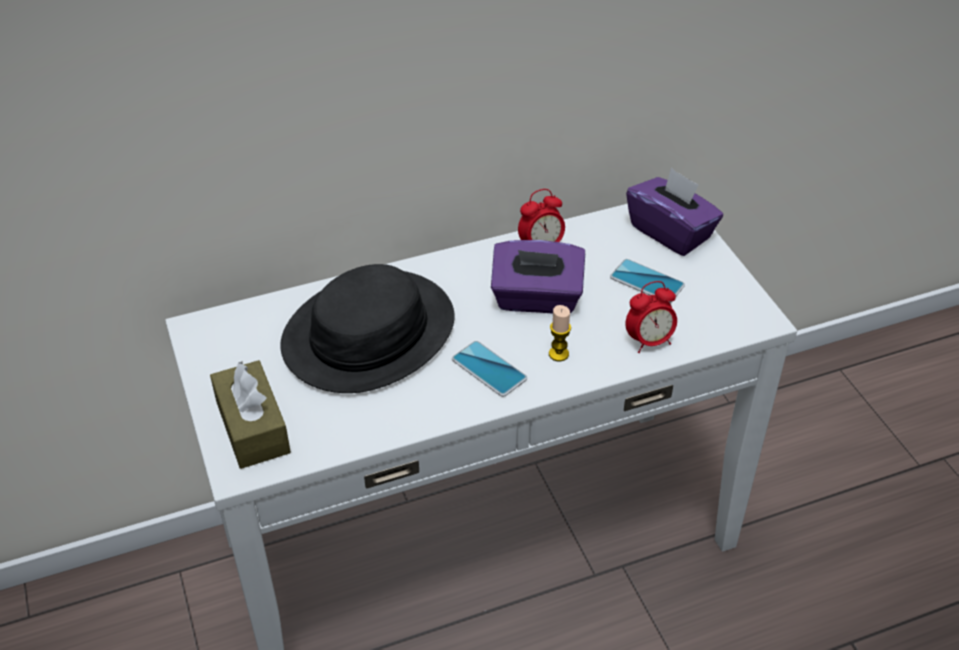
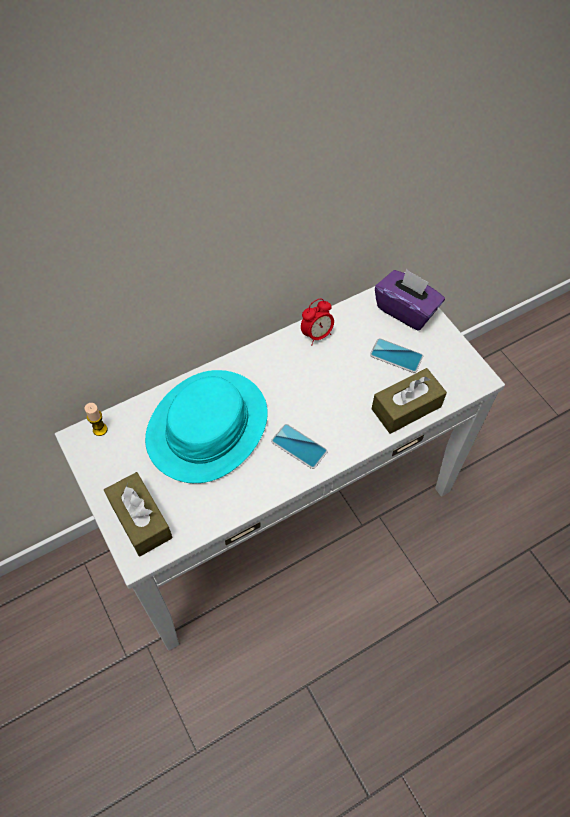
camera: 10 degrees left, 15 degrees up
(369, 333) = (208, 427): black hat -> turquoise hat
(536, 299) = (321, 381): purple tissue box -> none
(558, 354) = (345, 427): candle -> candle (100, 429)
(649, 341) = (406, 407): alarm clock -> brown tissue box

